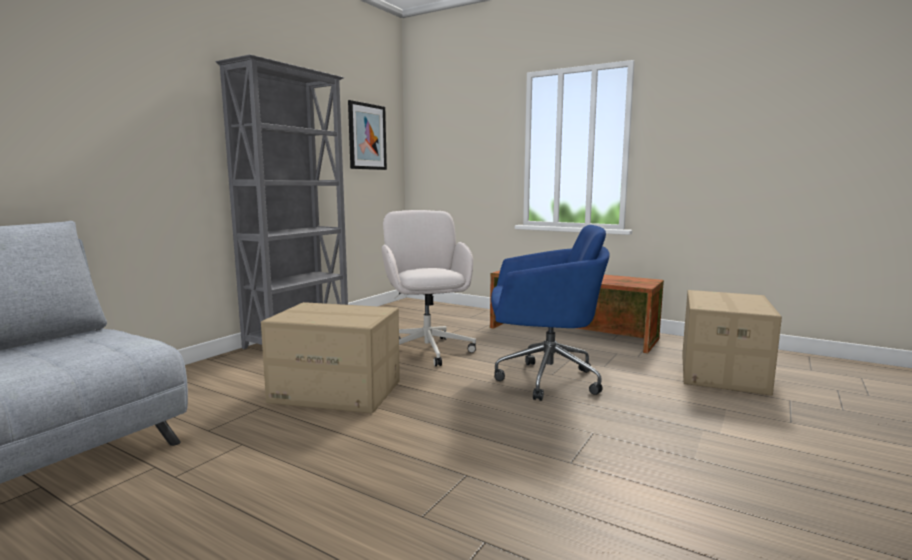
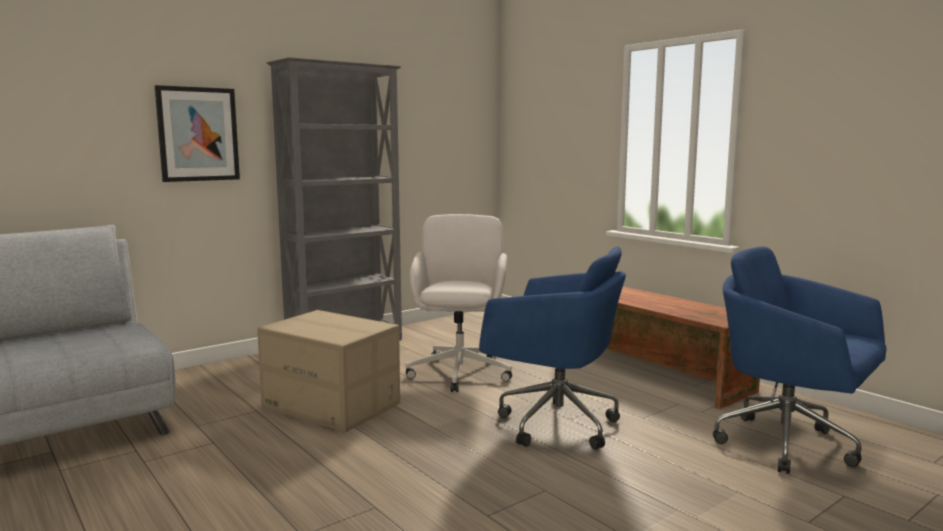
camera: 20 degrees right, 0 degrees up
(367, 136) = (447, 123): picture -> picture (198, 134)
(721, 372) = (791, 447): cardboard box -> blue office chair

